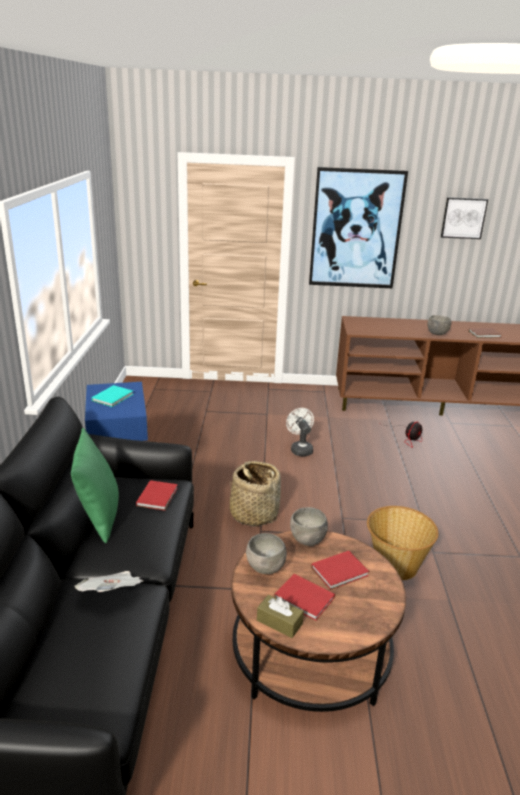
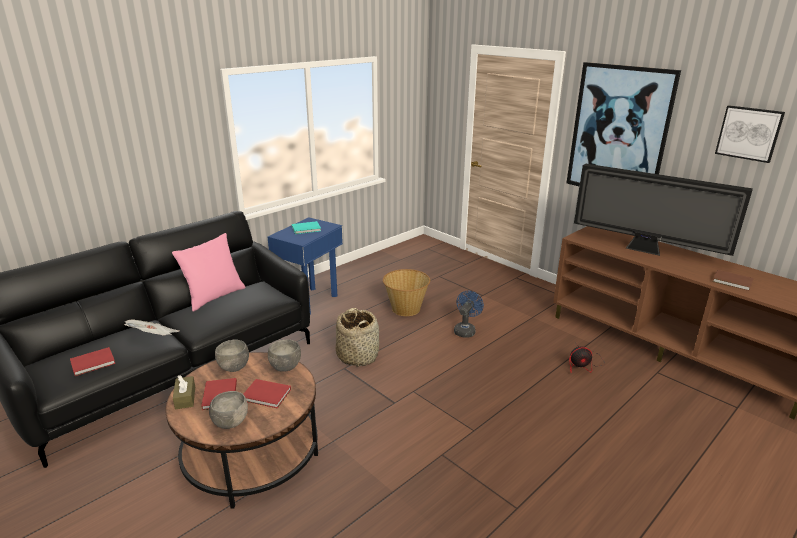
camera: 45 degrees right, 0 degrees up
(99, 516) = (214, 297): green pillow -> pink pillow
(158, 496) = (258, 300): red book -> red book (94, 363)
(300, 449) = (465, 330): white fan -> blue fan
(395, 565) = (395, 444): basket -> basket (406, 308)
(409, 328) = (646, 251): none -> television
(437, 334) = (667, 264): grey bowl -> grey bowl (231, 422)

